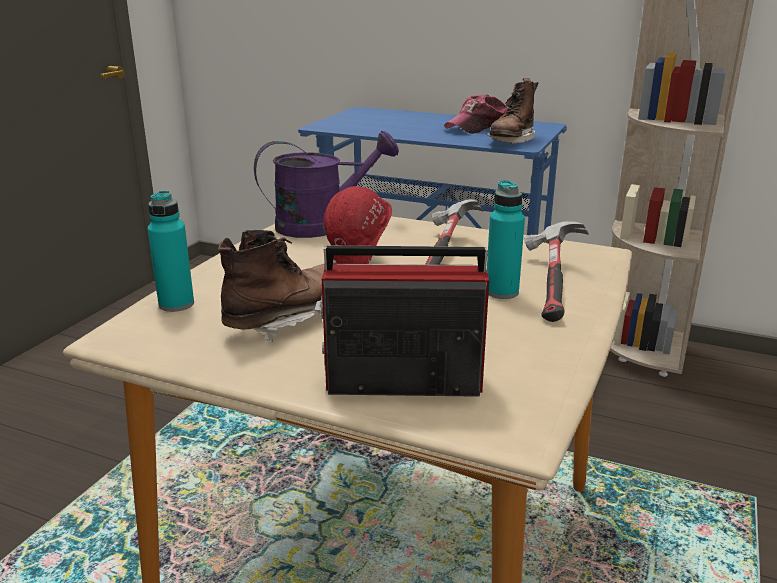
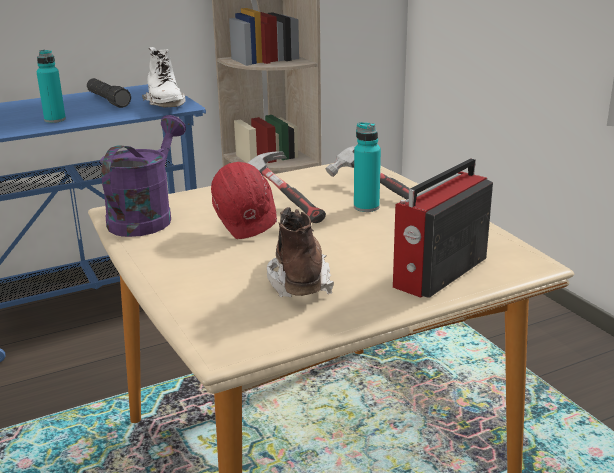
camera: 50 degrees left, 0 degrees up
(176, 304) = (201, 312): turquoise bottle -> turquoise bottle (55, 120)
(478, 127) = (108, 101): cap -> black flashlight
(511, 141) = (165, 105): brown boot -> white boot

